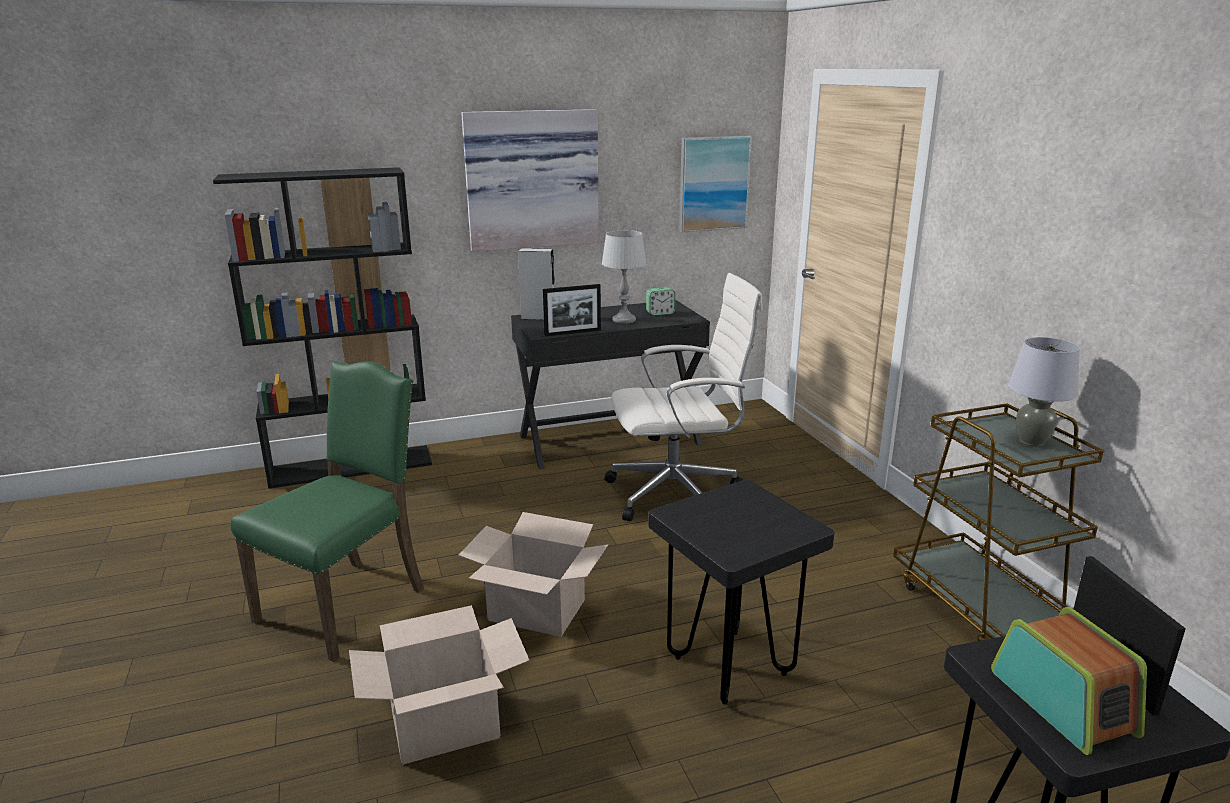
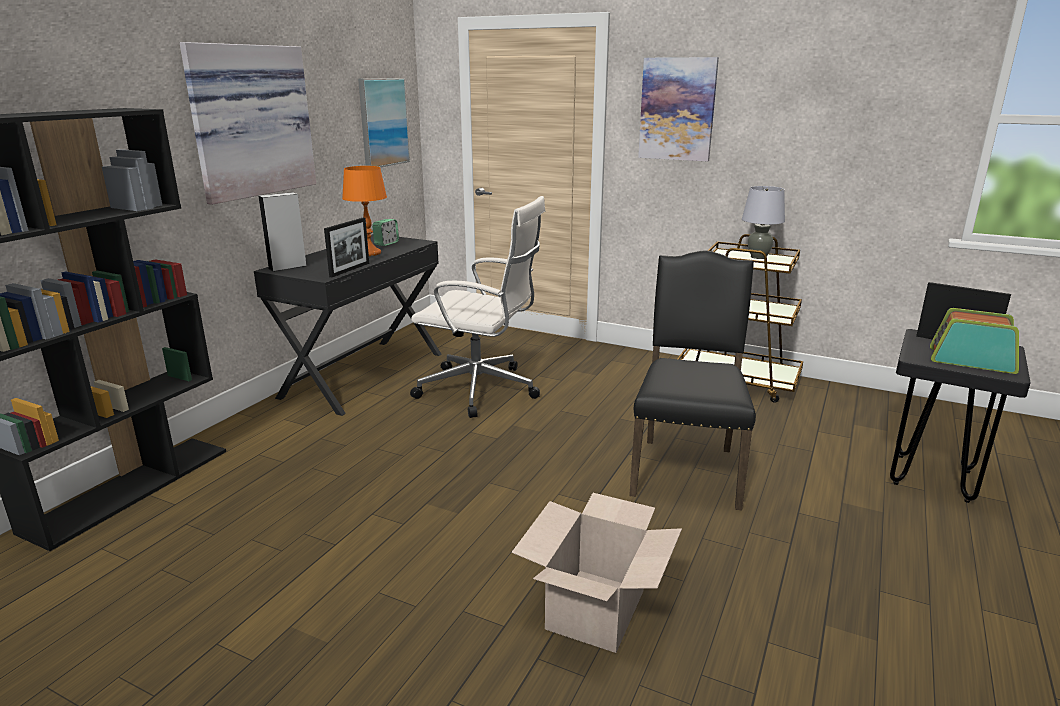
camera: 45 degrees left, 0 degrees up
(346, 604) = (353, 589): green chair -> none
(537, 610) = (520, 504): cardboard box -> none
(624, 320) = (369, 253): grey table lamp -> orange table lamp
(678, 494) = (481, 390): white office chair -> white office chair turned 75 degrees clockwise
(730, 666) = (686, 470): black stool -> black chair
(995, 208) = (677, 109): none -> picture

